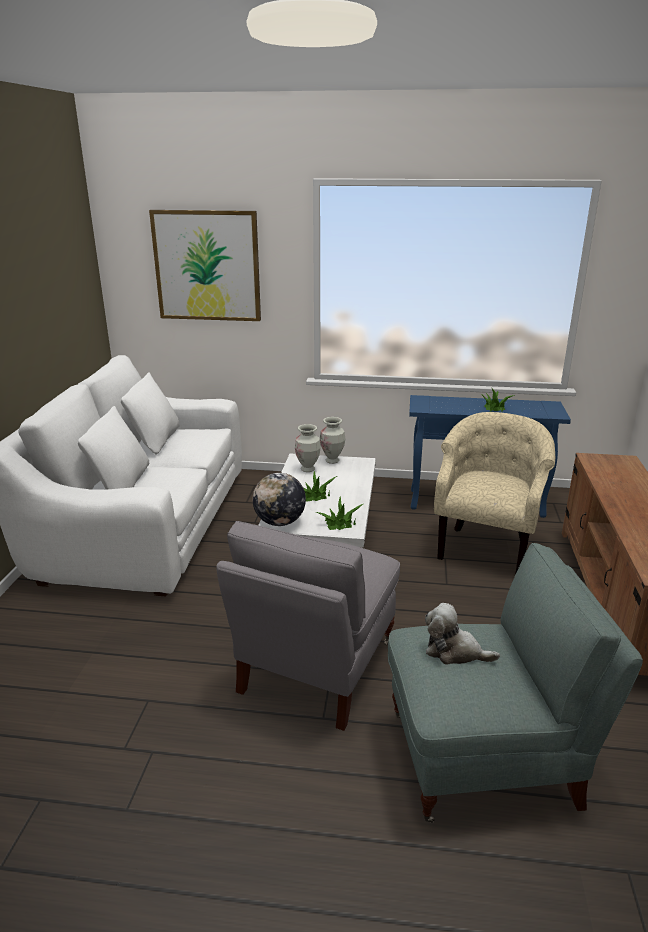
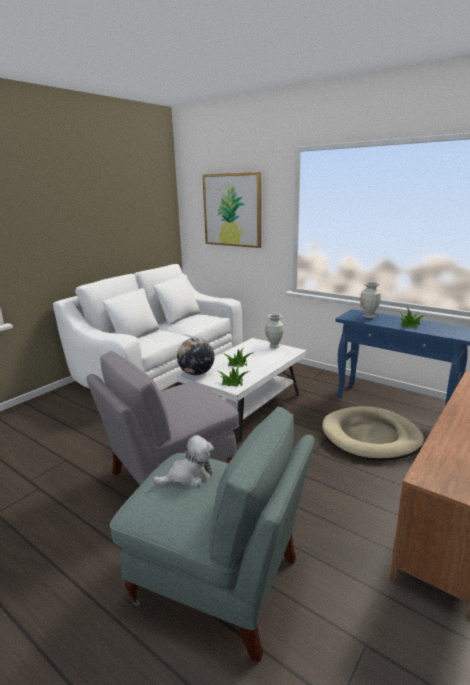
camera: 30 degrees right, 5 degrees down
(308, 469) = (252, 348): vase -> vase (368, 316)
(454, 651) = (188, 476): plush toy -> plush toy turned 105 degrees clockwise
(485, 548) = (370, 437): beige armchair -> beige dog bed

